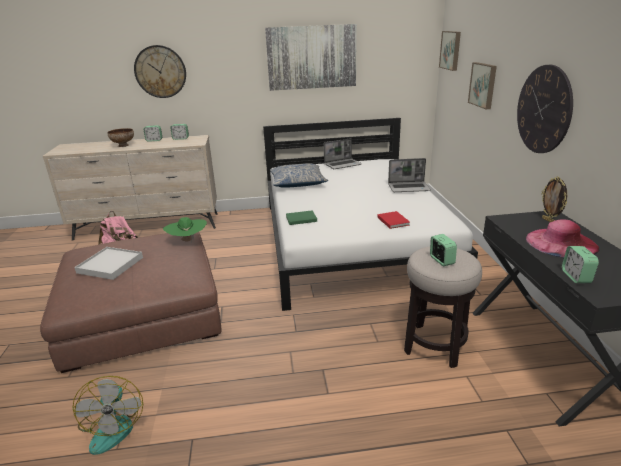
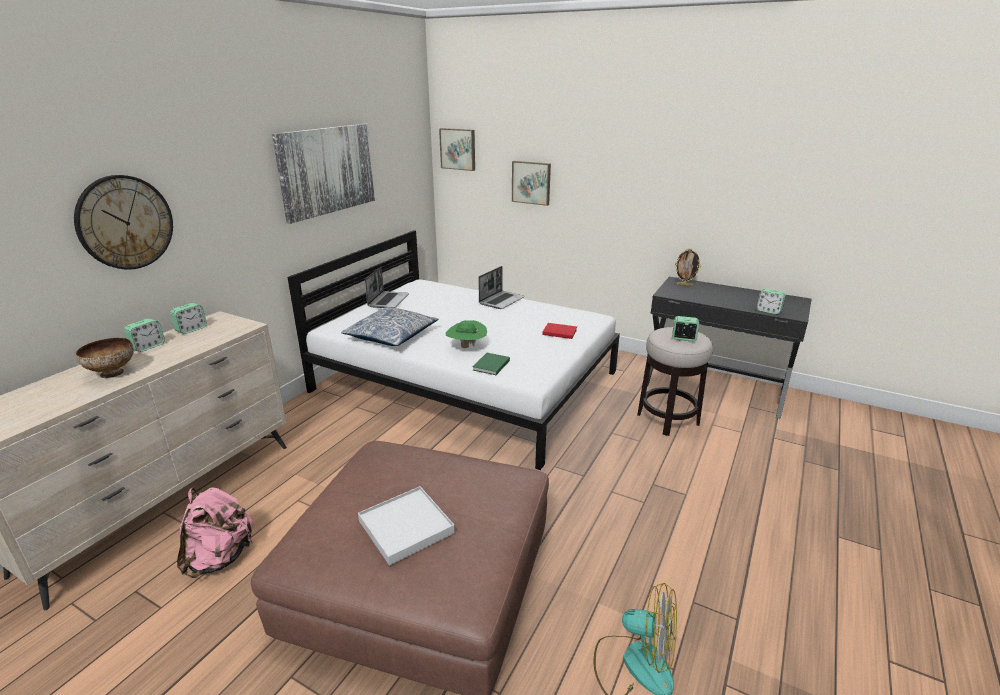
camera: 55 degrees left, 0 degrees up
(188, 241) = (414, 450): green hat -> green hat (466, 347)
(543, 110) = (631, 198): wall clock -> none
(561, 242) = (720, 295): pink hat -> none

